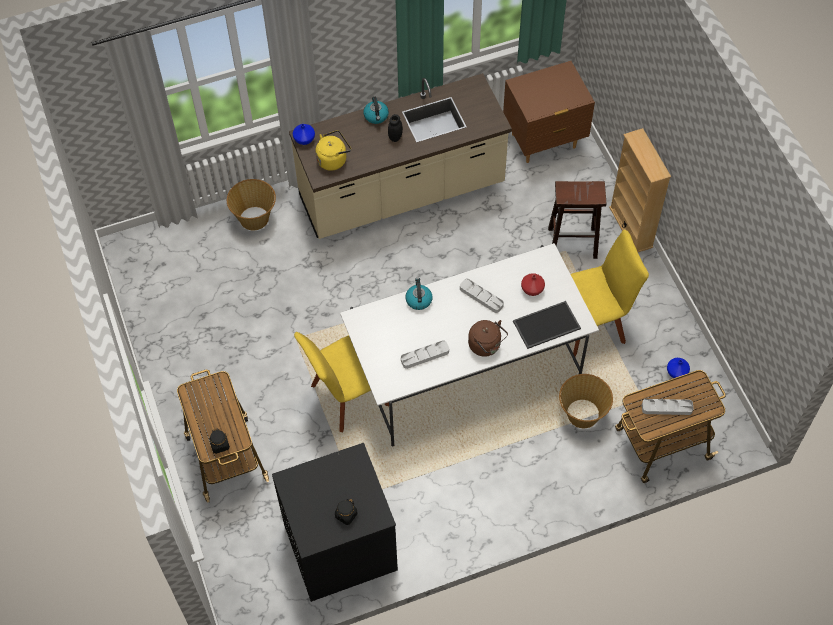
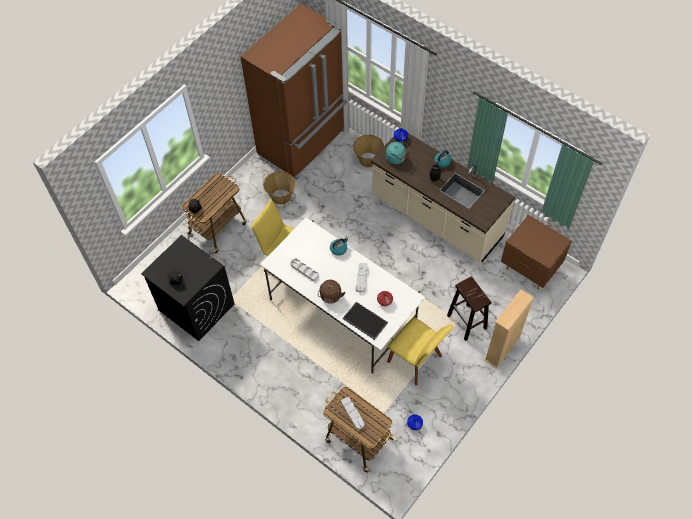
camera: 60 degrees right, 0 degrees up
(165, 278) = (304, 143): none -> brown fridge
(333, 159) = (397, 158): yellow kettle -> turquoise kettle
(582, 414) = (351, 385): basket -> basket (280, 196)

